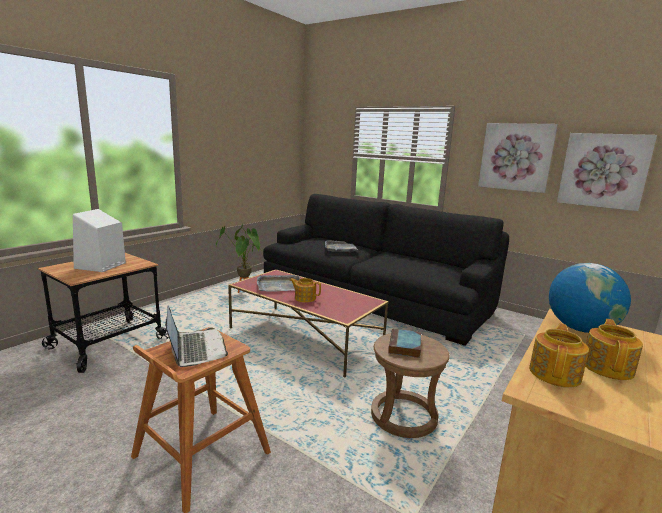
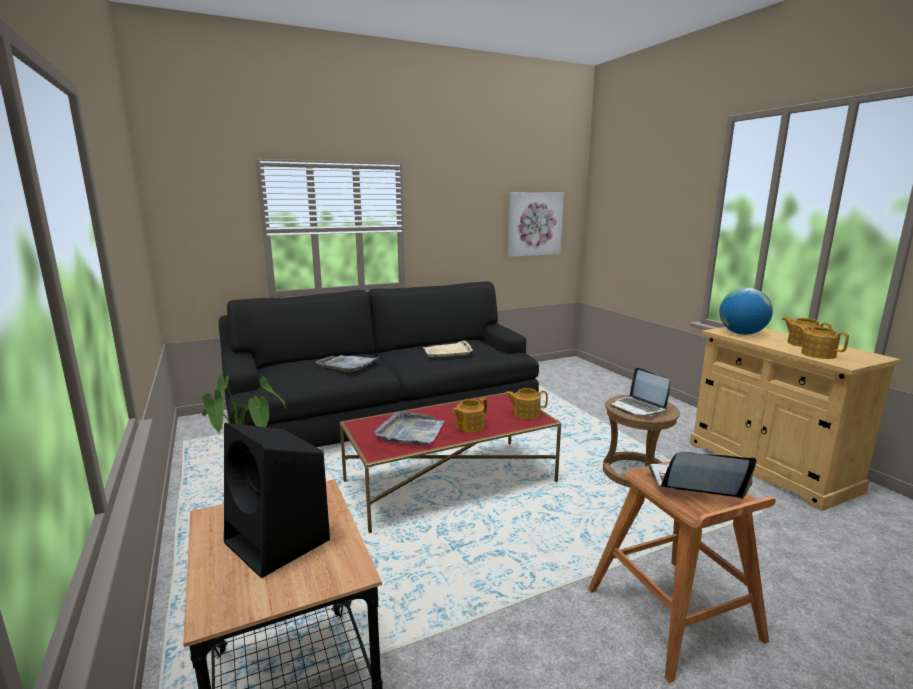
camera: 60 degrees left, 0 degrees up
(100, 266) = (279, 542): white speaker -> black speaker
(348, 311) = (525, 413): none -> teapot
(405, 346) = (638, 407): book -> laptop
(410, 264) = (448, 352): none -> beige tray
(516, 157) = (469, 217): picture -> none

